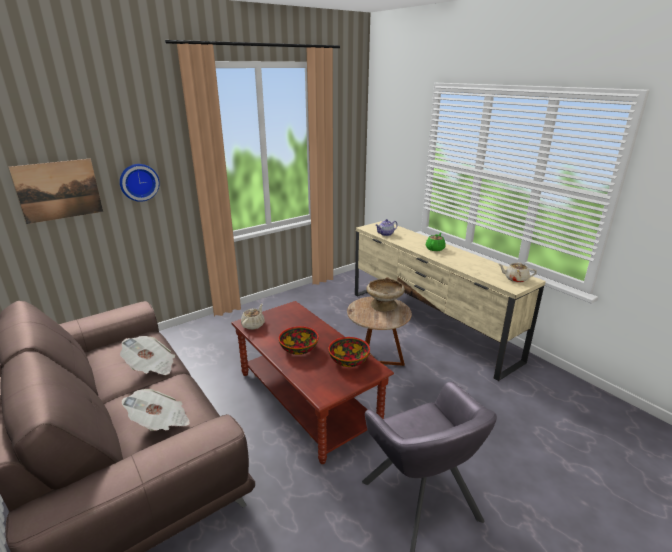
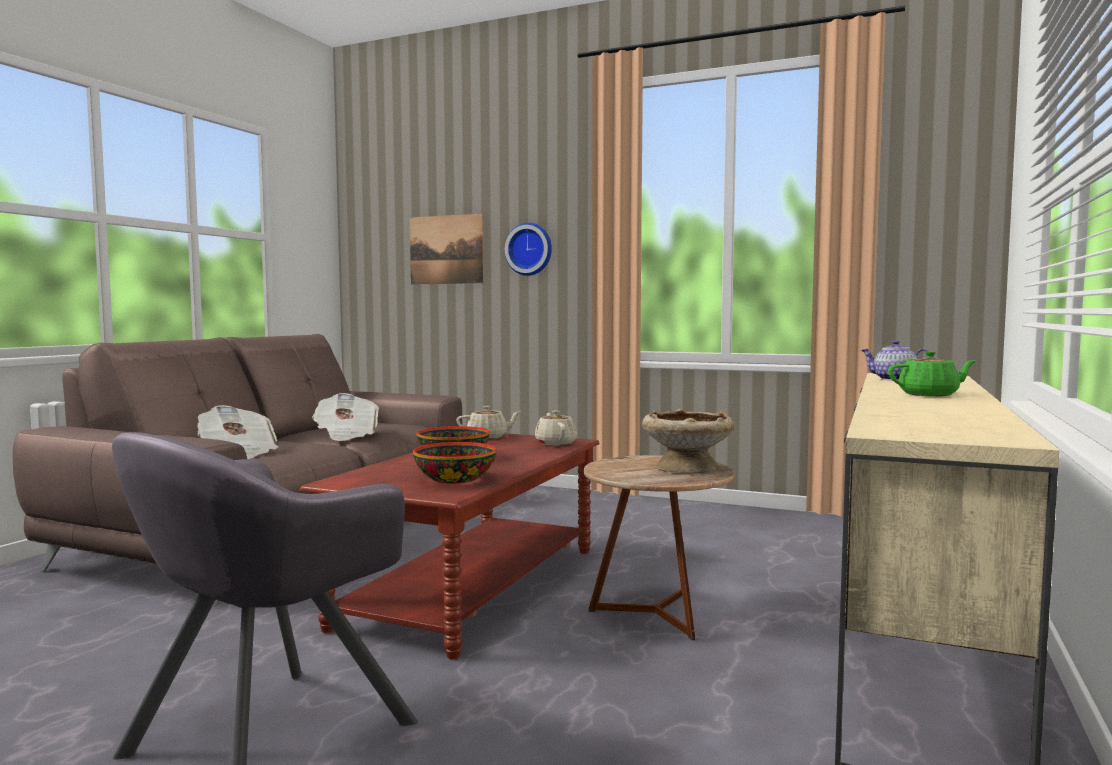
camera: 60 degrees right, 20 degrees down
(515, 279) = (959, 432): beige teapot -> beige teapot (555, 443)

